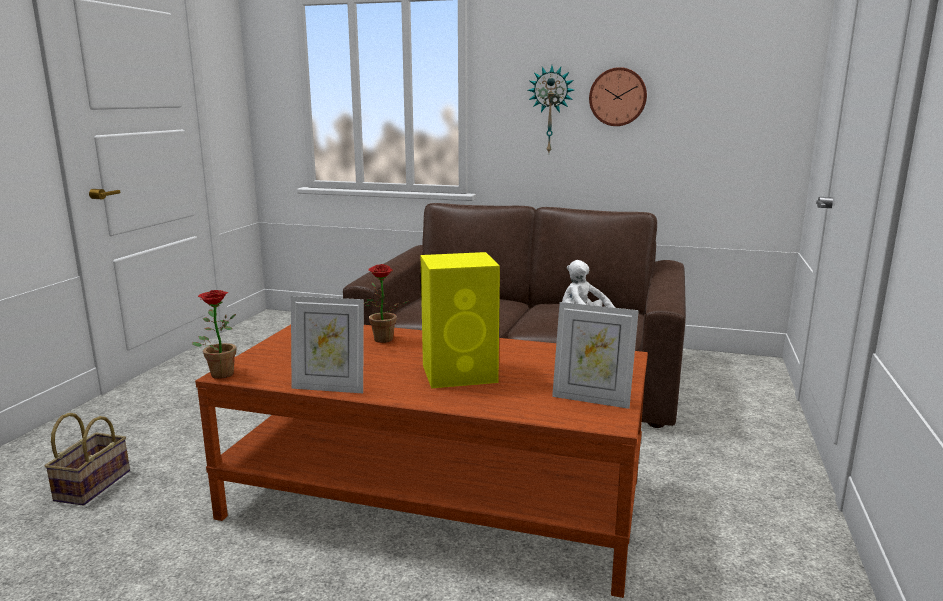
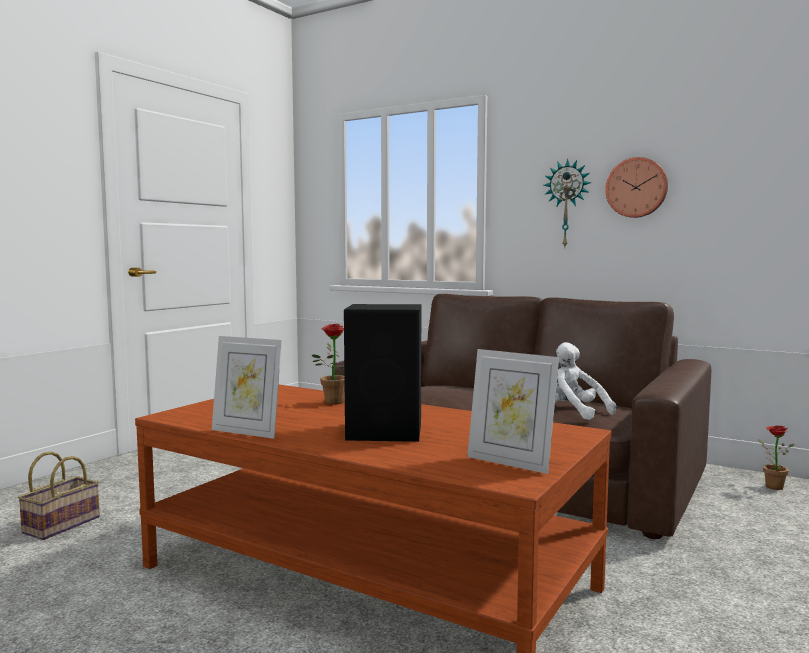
camera: 15 degrees right, 10 degrees down
(220, 373) = (160, 414): potted plant -> potted plant (770, 486)
(461, 373) = (387, 432): yellow speaker -> black speaker

